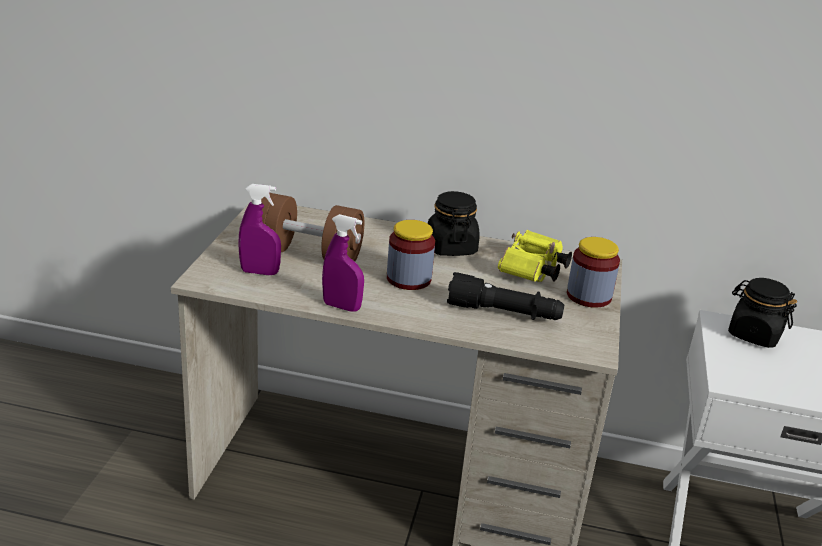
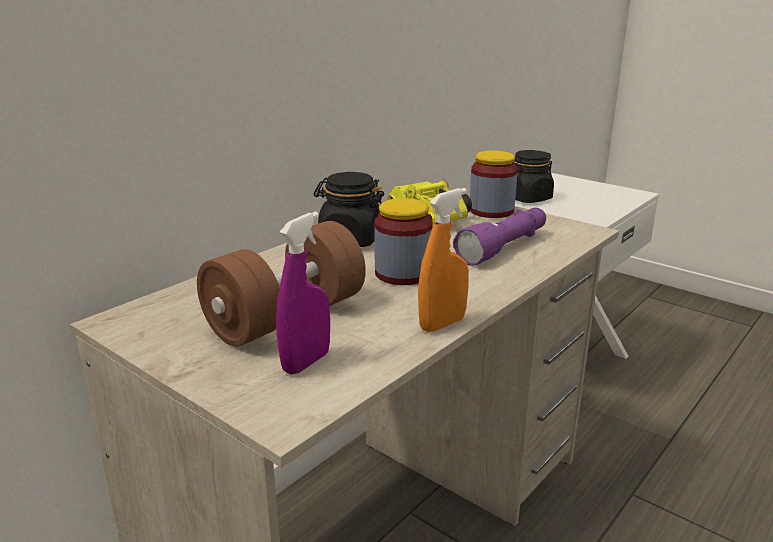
camera: 60 degrees left, 5 degrees down
(341, 307) = (442, 324): purple spray bottle -> orange spray bottle
(504, 313) = (504, 247): black flashlight -> purple flashlight

